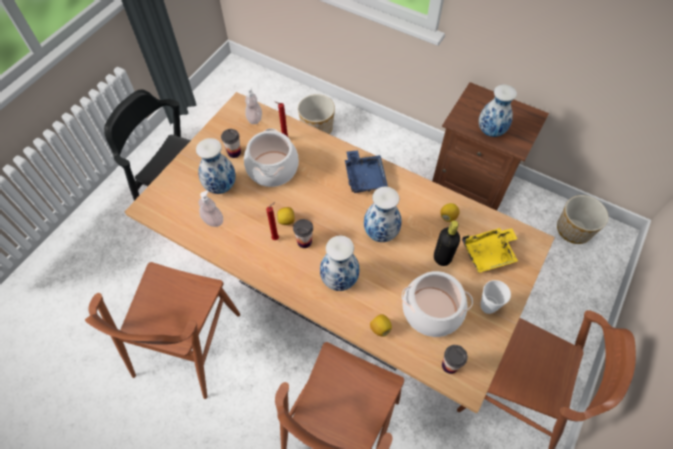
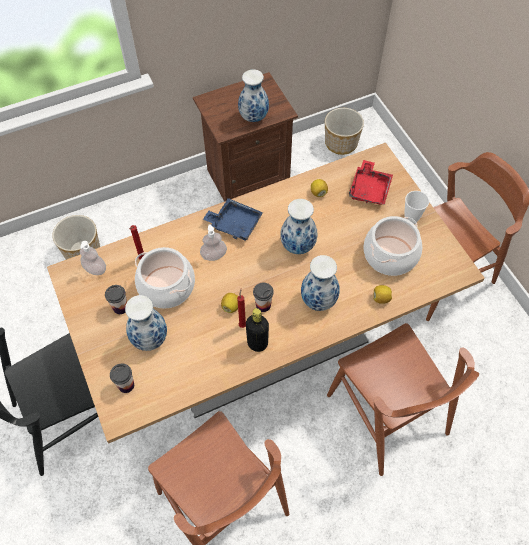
camera: 55 degrees left, 0 degrees up
(213, 220) = (183, 365): soap dispenser -> soap dispenser (214, 255)
(442, 258) = (351, 220): black bottle -> black bottle (257, 343)
(450, 365) = (440, 272): cup -> cup (126, 385)
(489, 253) = (369, 189): yellow tray -> red tray

